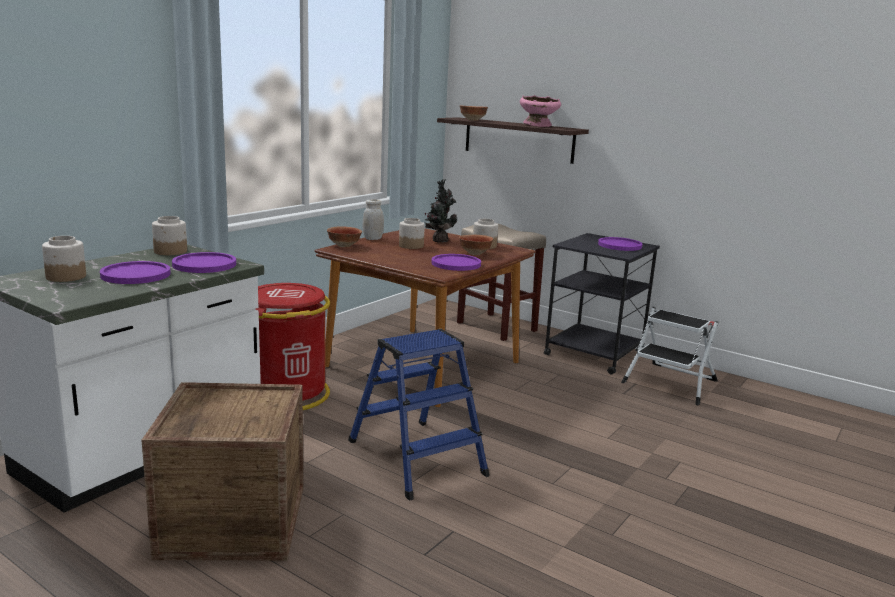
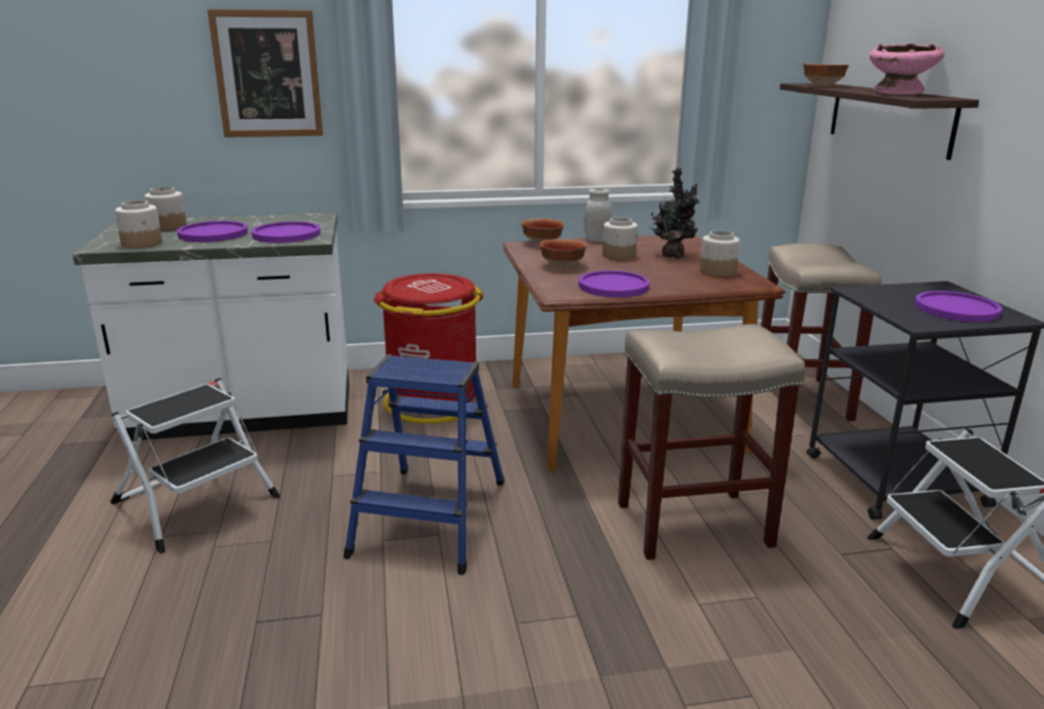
camera: 45 degrees right, 5 degrees up
(105, 118) = (267, 74): none -> picture
(171, 251) = (301, 218): jar -> jar (142, 243)
(233, 521) = (194, 502): crate -> step ladder
(474, 253) = (675, 278): bowl -> bowl (561, 266)
(549, 406) = (691, 525): none -> beige stool

